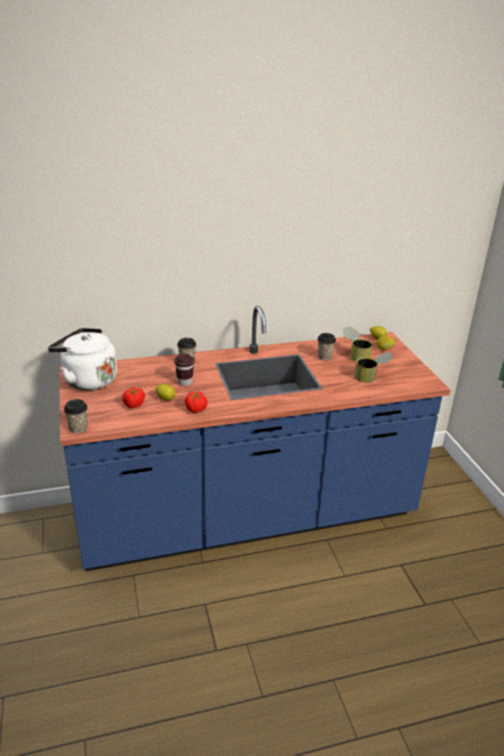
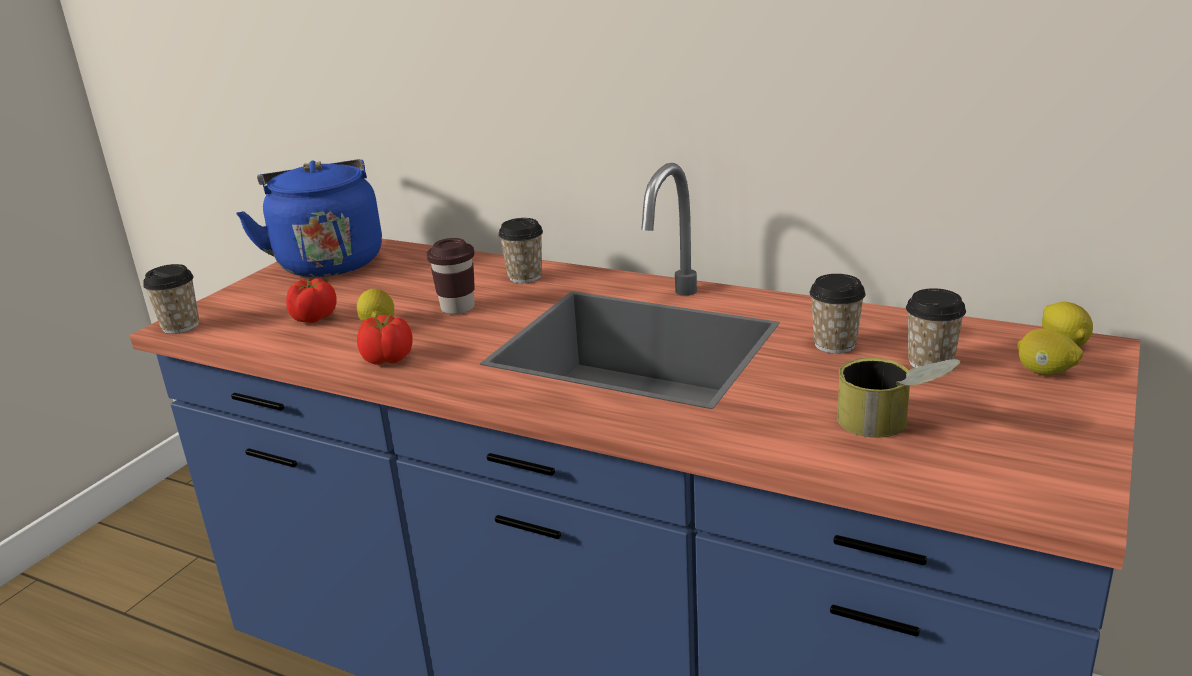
camera: 45 degrees right, 5 degrees down
(87, 380) = (328, 261): white kettle -> blue kettle
(355, 355) = (930, 362): can -> cup

